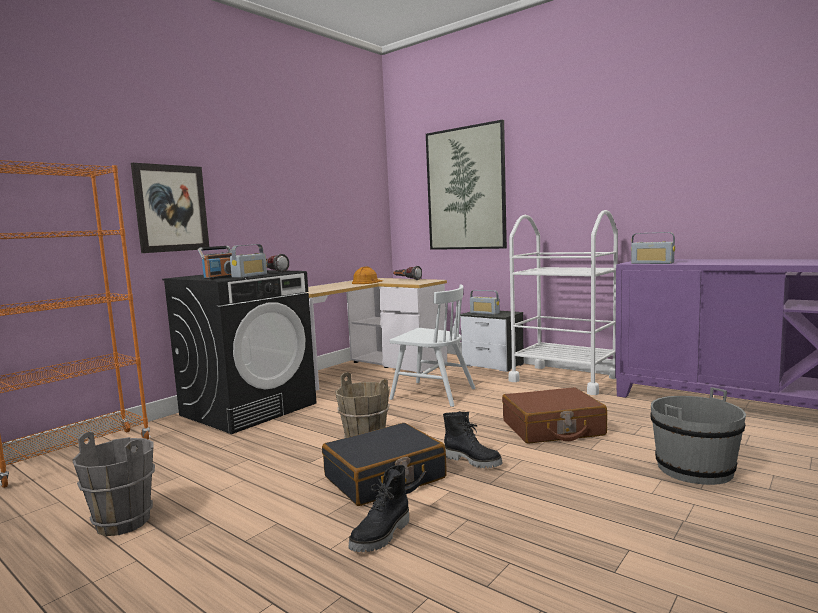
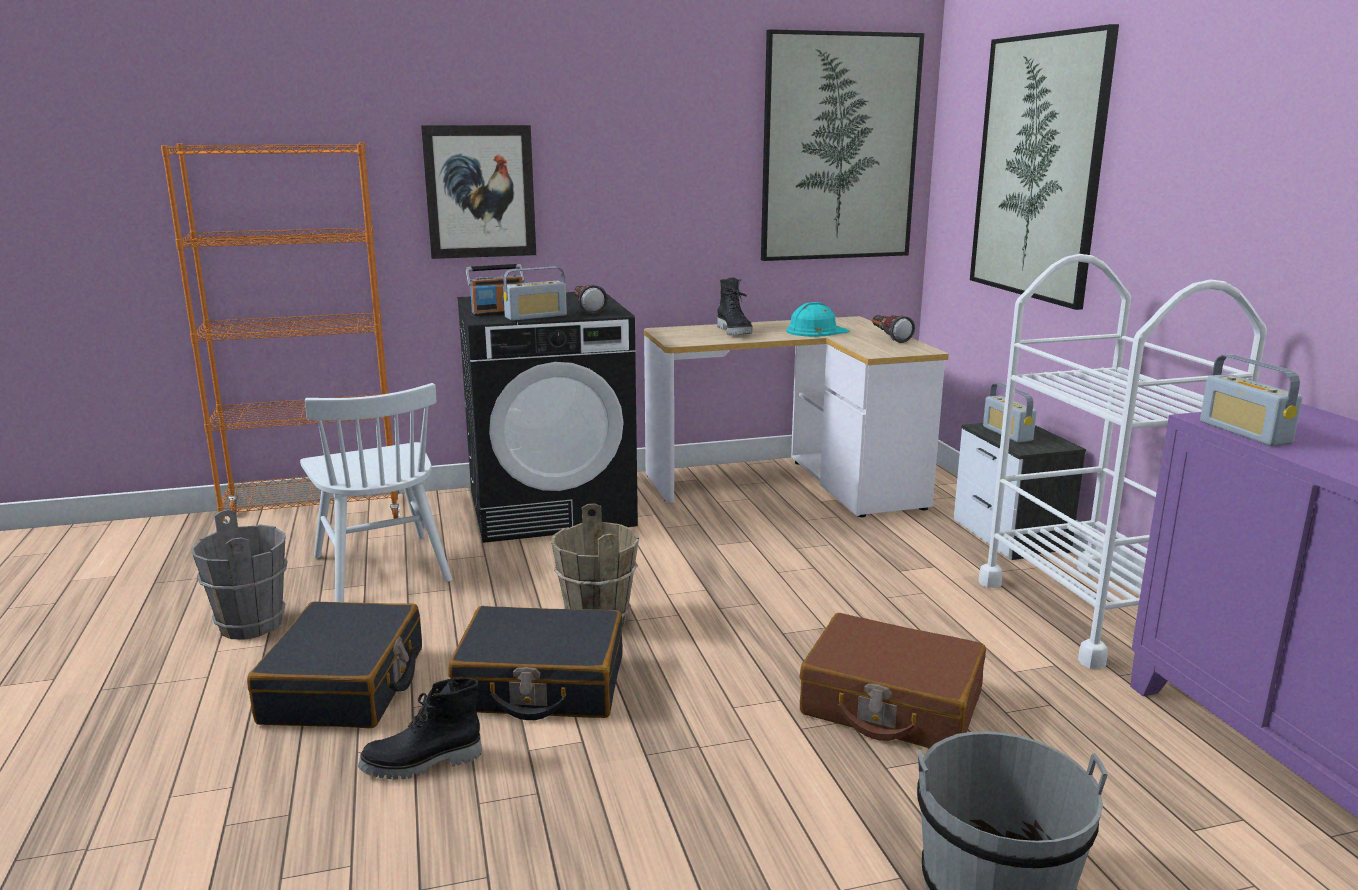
camera: 35 degrees right, 10 degrees up
(261, 523) = (345, 686): none -> black suitcase
(352, 189) = (839, 148): none -> picture
(367, 282) = (816, 331): orange hard hat -> turquoise hard hat
(432, 394) = (815, 564): white chair -> white chair (381, 568)
(473, 461) = (683, 708): black boot -> black boot (735, 332)

